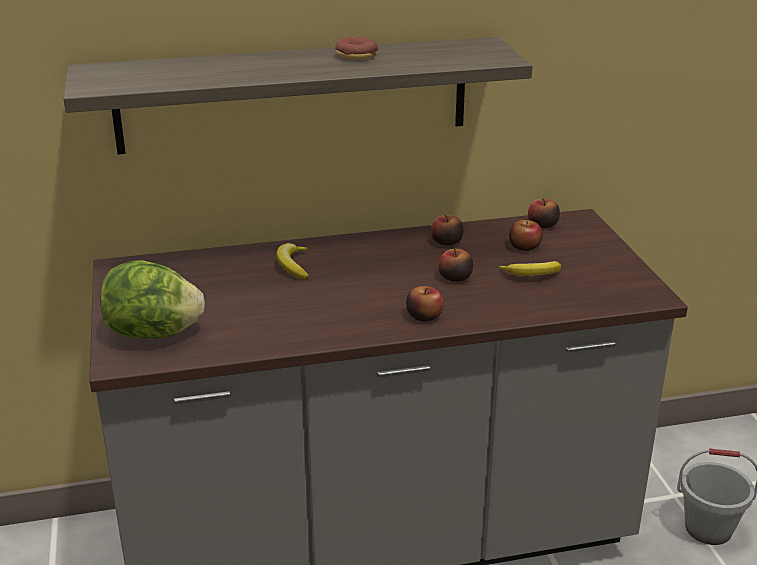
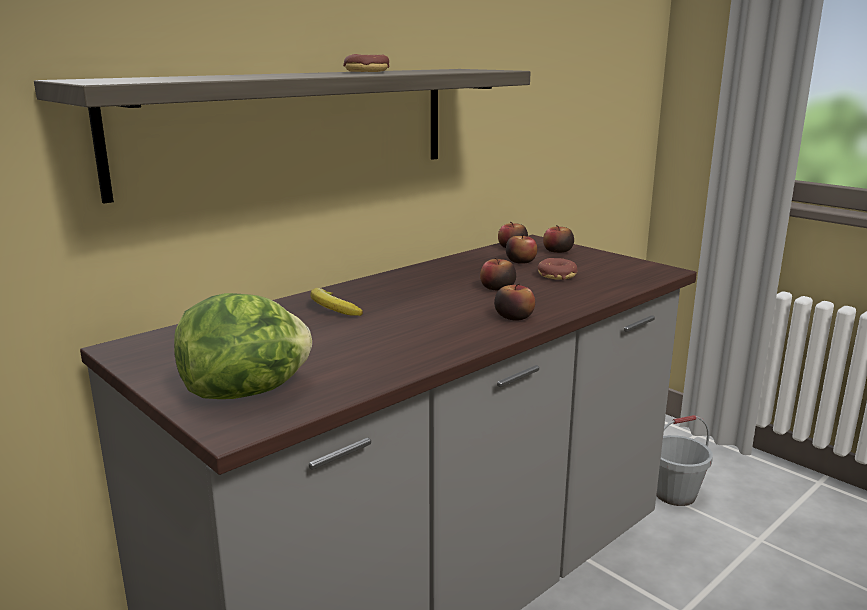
camera: 30 degrees left, 10 degrees down
(446, 242) = (452, 269): apple -> apple (557, 251)
(532, 275) = (556, 275): banana -> donut

